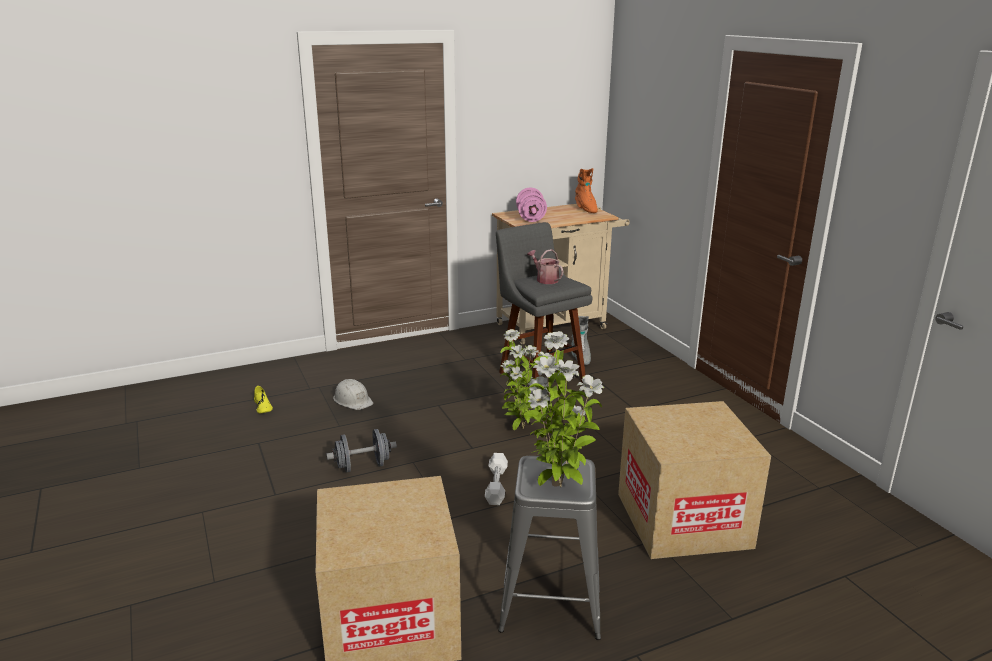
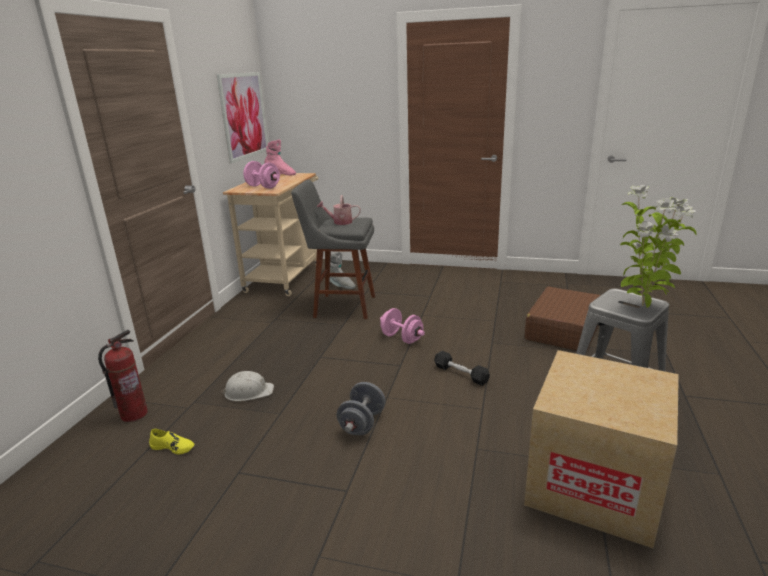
camera: 50 degrees left, 0 degrees up
(283, 375) = (134, 414): none -> fire extinguisher
(496, 485) = (461, 374): white dumbbell -> black dumbbell
(522, 429) = (402, 338): potted plant -> pink dumbbell
(556, 135) = (244, 116): none -> picture
(585, 209) = (280, 174): orange boot -> pink boot
(683, 520) = (563, 329): cardboard box -> brown suitcase

